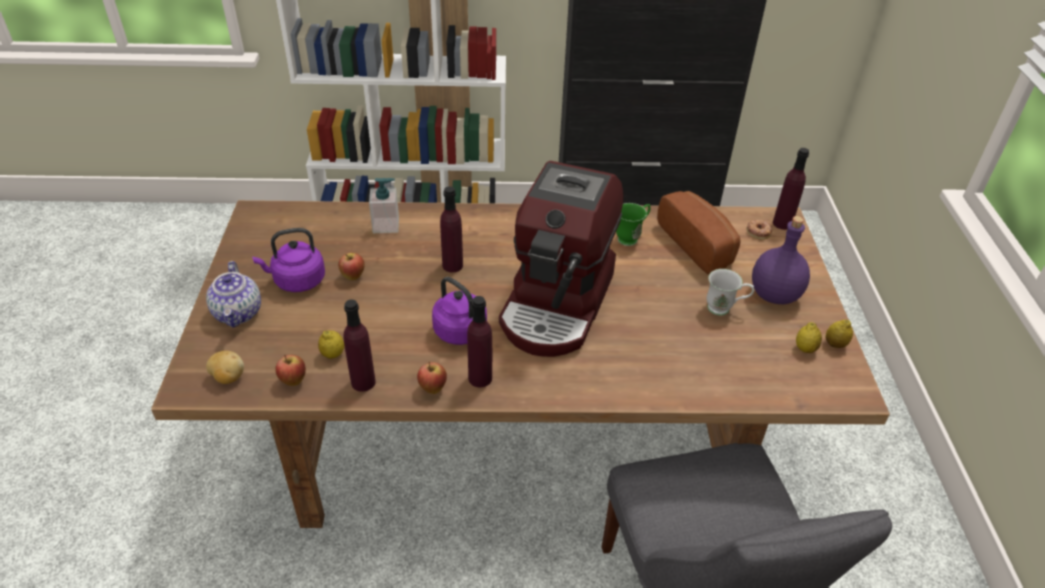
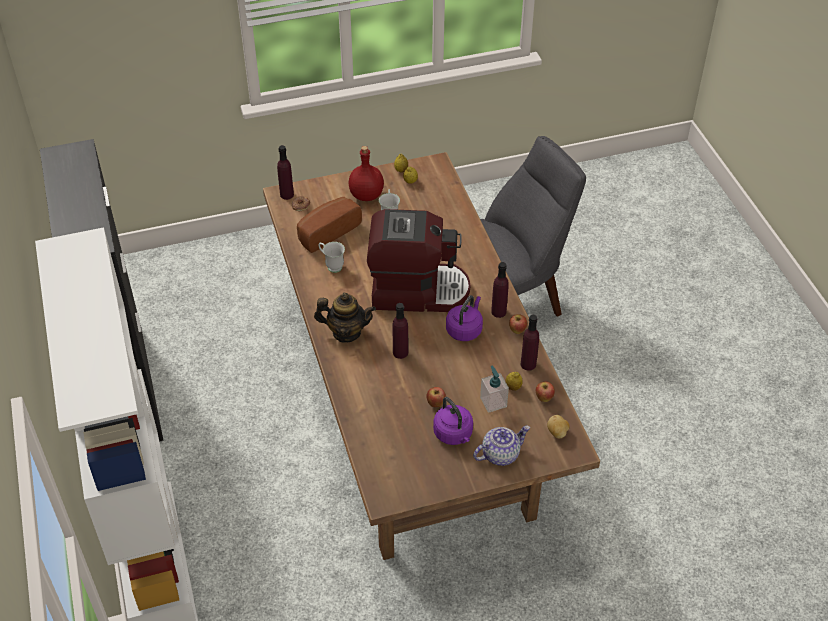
camera: 105 degrees left, 5 degrees up
(386, 225) = (368, 405): soap dispenser -> soap dispenser (493, 402)
(508, 229) = (346, 332): none -> teapot
(631, 237) = (331, 266): green mug -> white mug
(775, 294) = (366, 195): purple bottle -> red bottle

